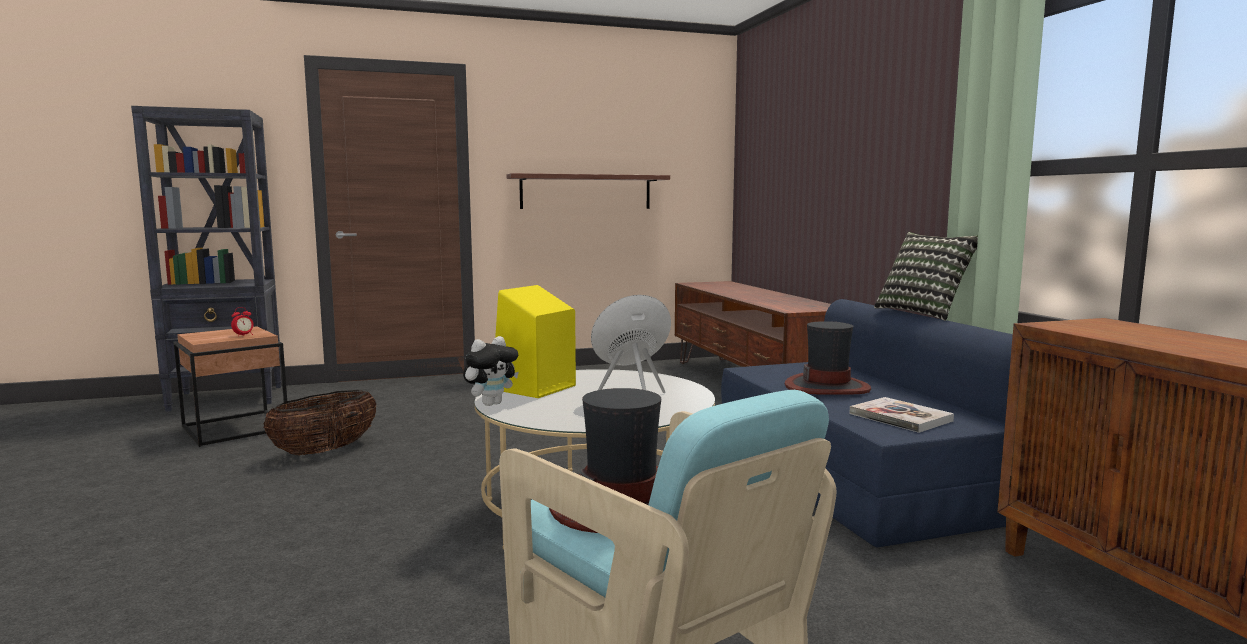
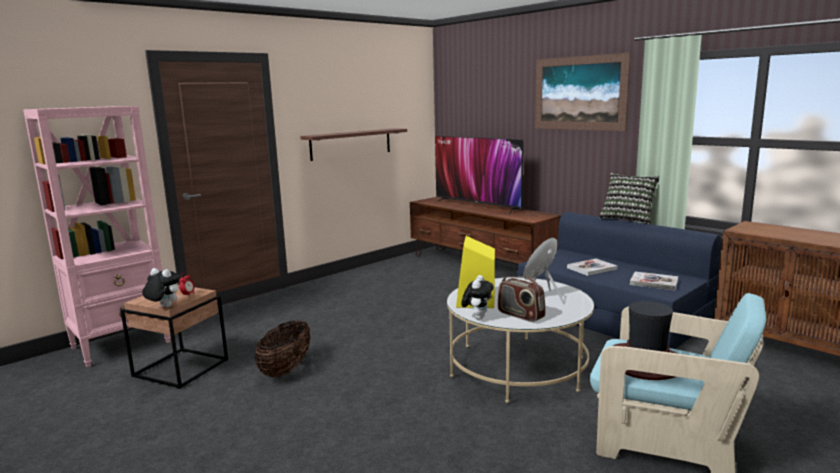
camera: 25 degrees left, 5 degrees up
(196, 341) = (164, 307): none -> plush toy
(228, 398) = (122, 345): black bookcase -> pink bookcase
(552, 411) = (520, 315): none -> radio
(754, 292) = (478, 206): none -> television
(827, 387) = (591, 268): hat -> book
(887, 105) = (579, 93): none -> picture

